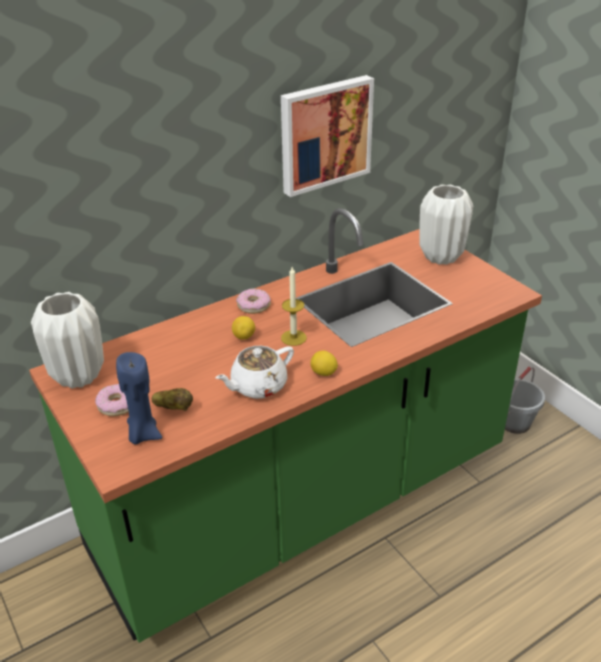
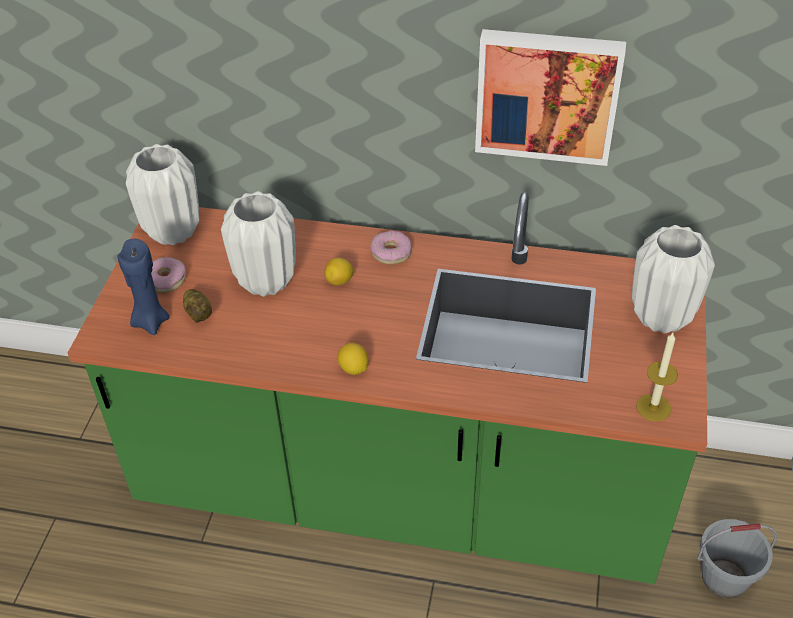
camera: 45 degrees right, 10 degrees up
(194, 364) = (266, 281): none -> white vase
(257, 386) = (284, 340): white teapot -> none
(293, 337) = (379, 312): candle -> candle (653, 407)

